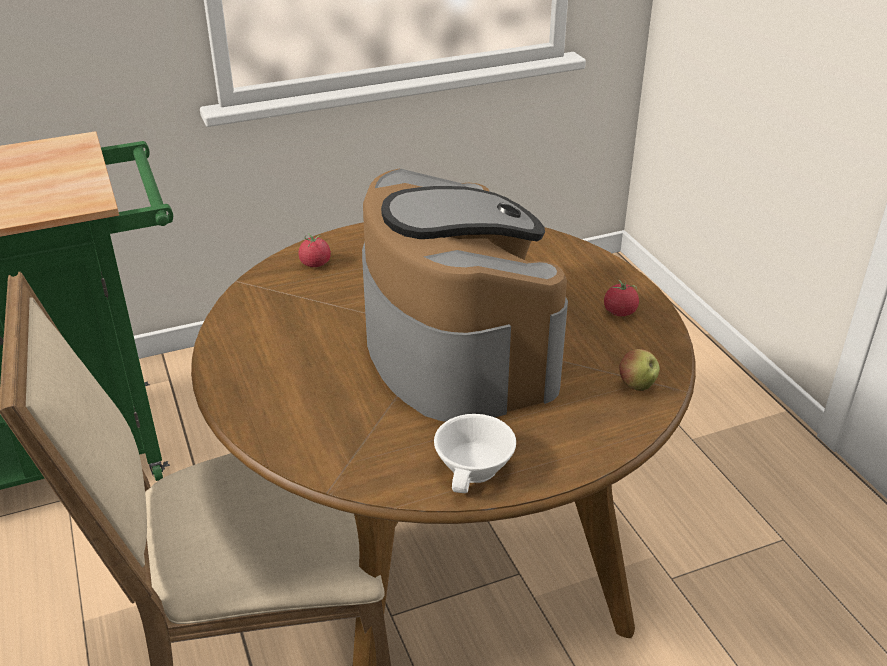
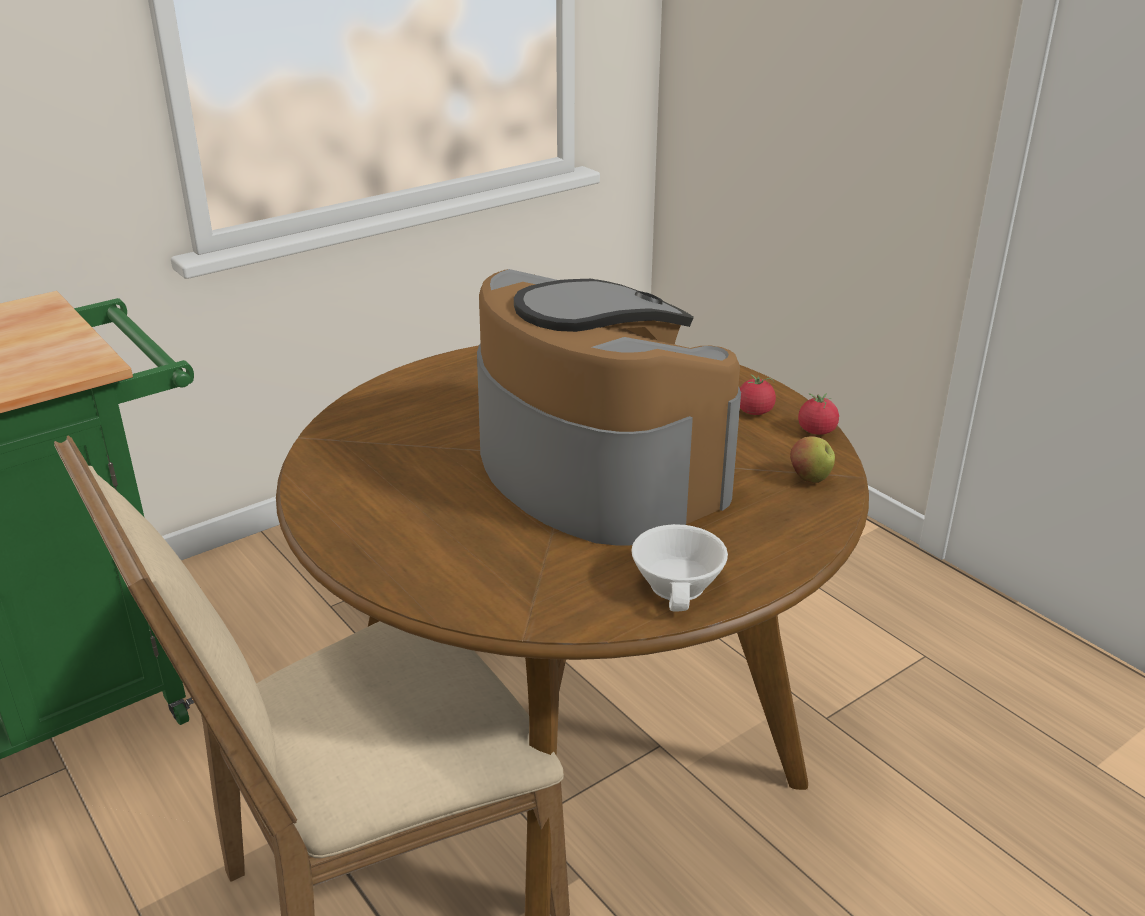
camera: 15 degrees left, 5 degrees down
(315, 264) = (387, 408): tomato -> tomato (816, 431)

